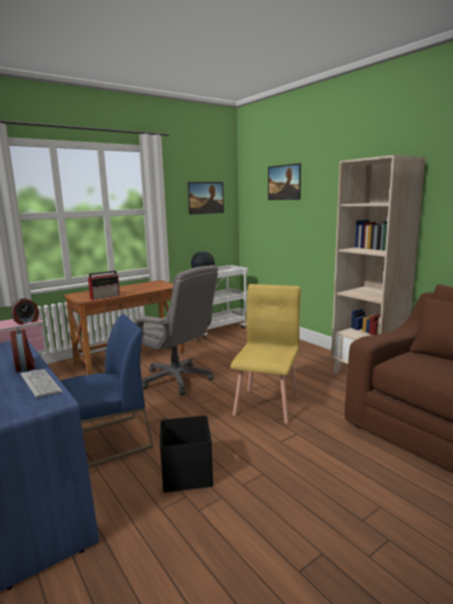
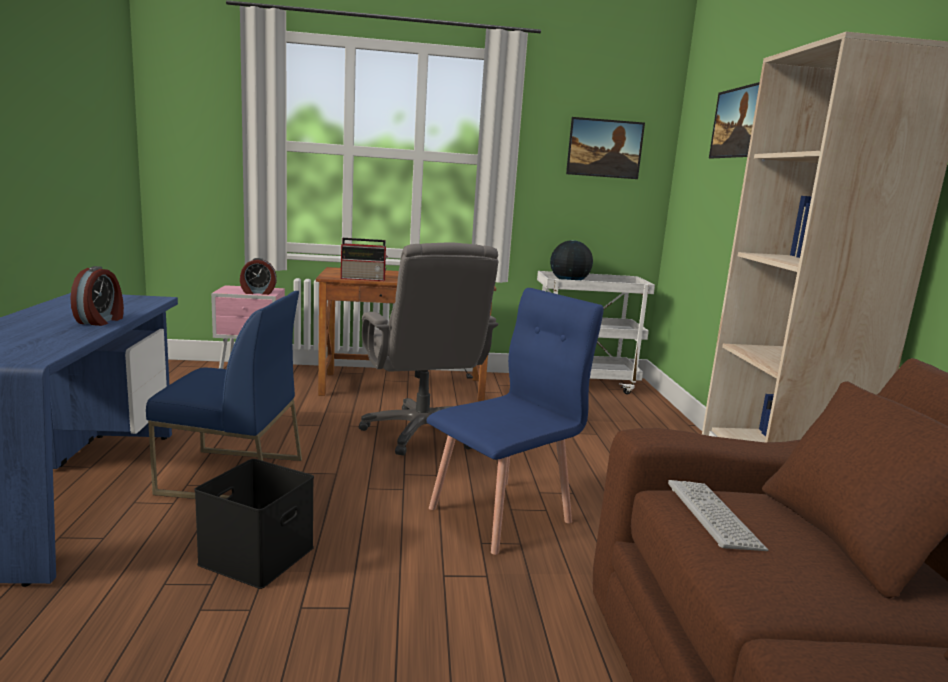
camera: 30 degrees right, 0 degrees up
(41, 384) = (65, 340): keyboard -> keyboard (713, 516)
(267, 405) = (502, 515): yellow chair -> blue chair

